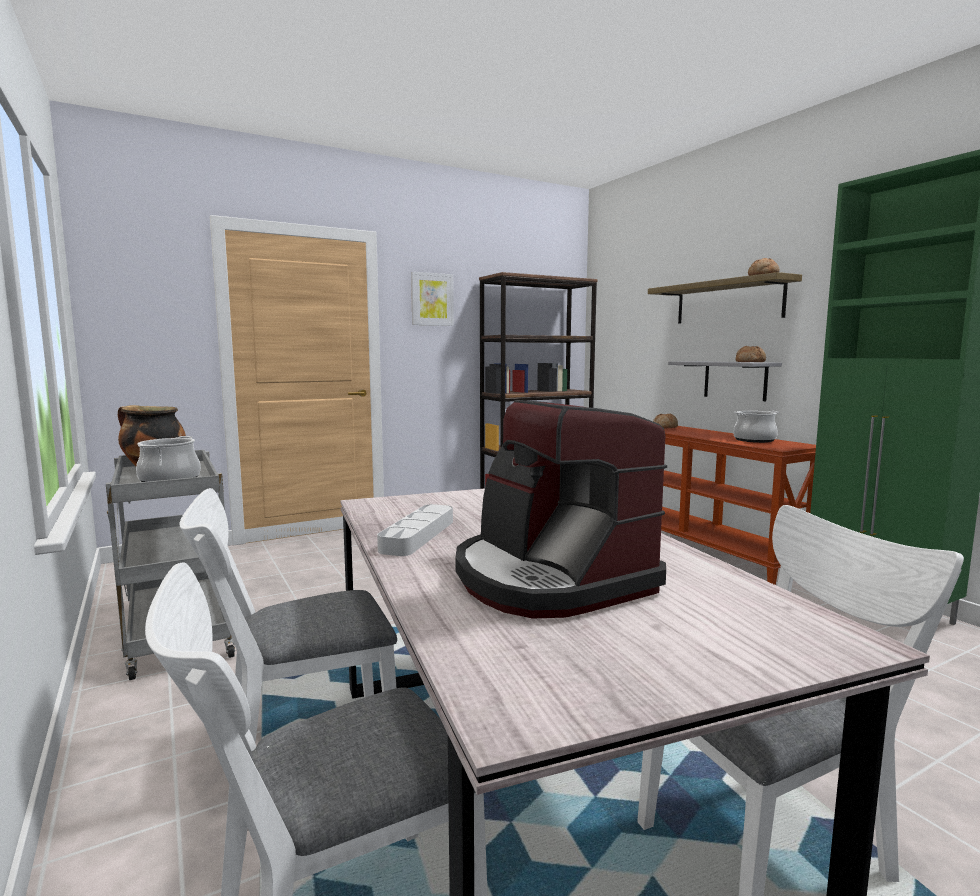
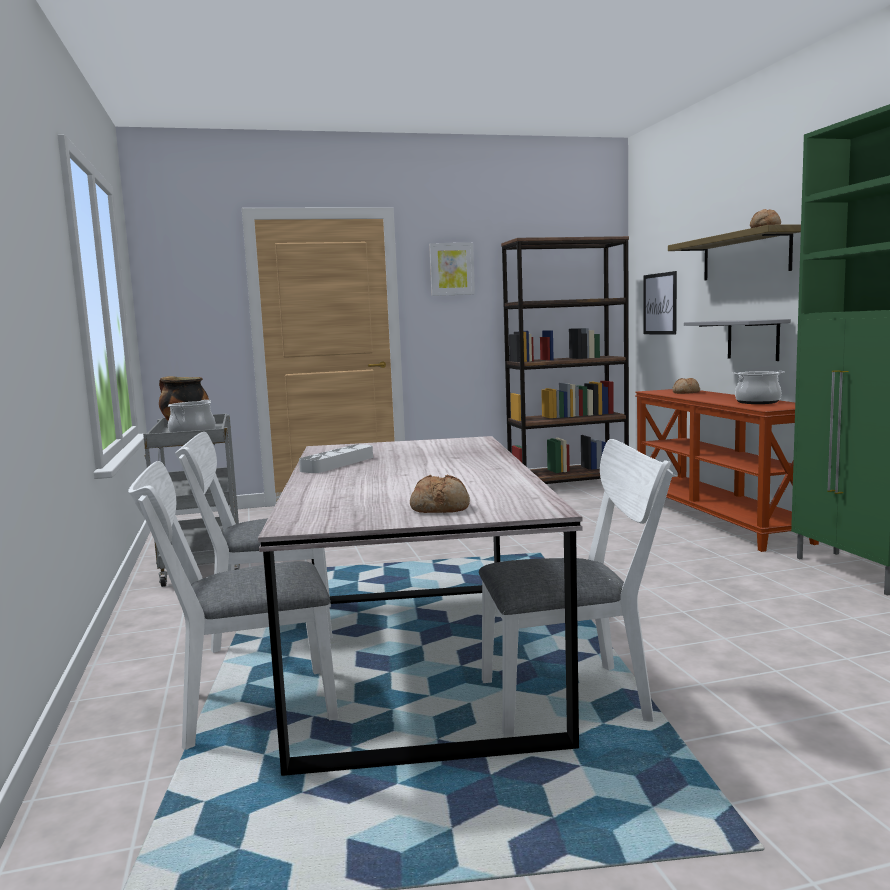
camera: 15 degrees right, 0 degrees up
(549, 578) = (396, 483): coffee machine -> none
(623, 343) = (660, 304): none -> picture
(750, 362) = (757, 319): bread -> bread (441, 508)

